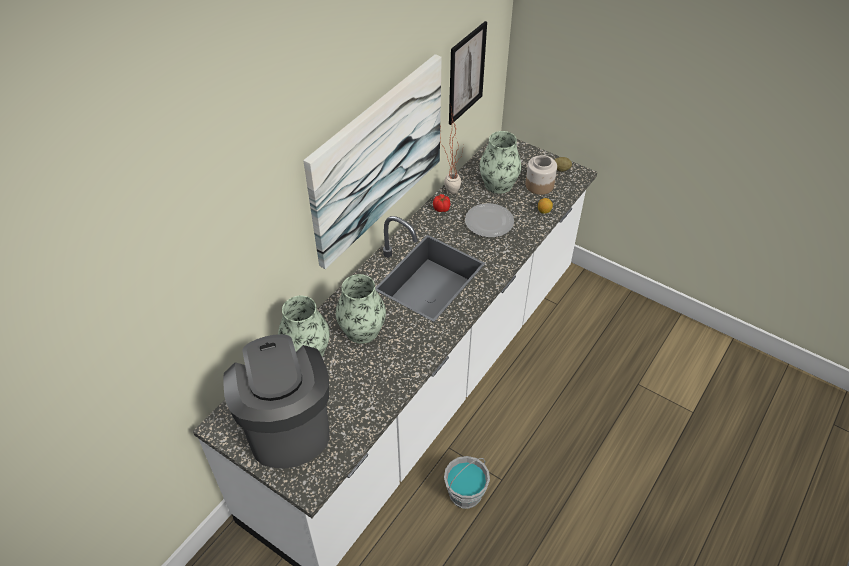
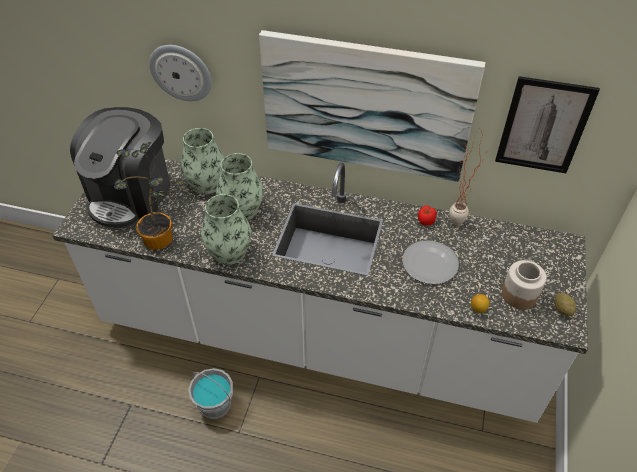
camera: 70 degrees right, 0 degrees up
(242, 270) = (181, 72): none -> wall clock
(286, 424) = (131, 195): coffee machine -> coffee machine turned 150 degrees clockwise
(370, 405) = (162, 239): none -> potted plant
(498, 184) = (494, 257): vase -> vase (229, 252)

